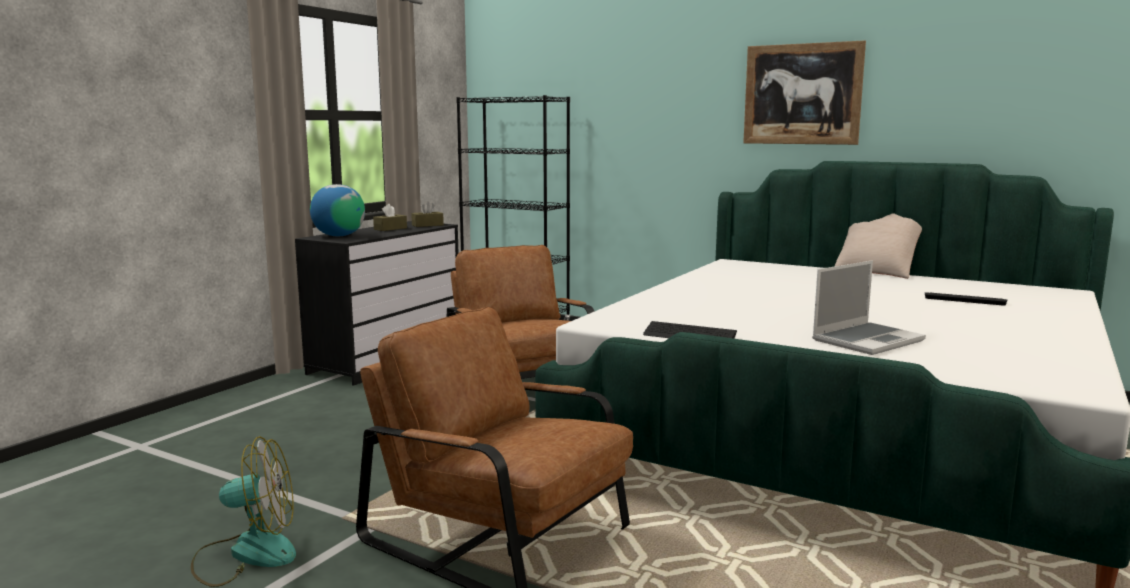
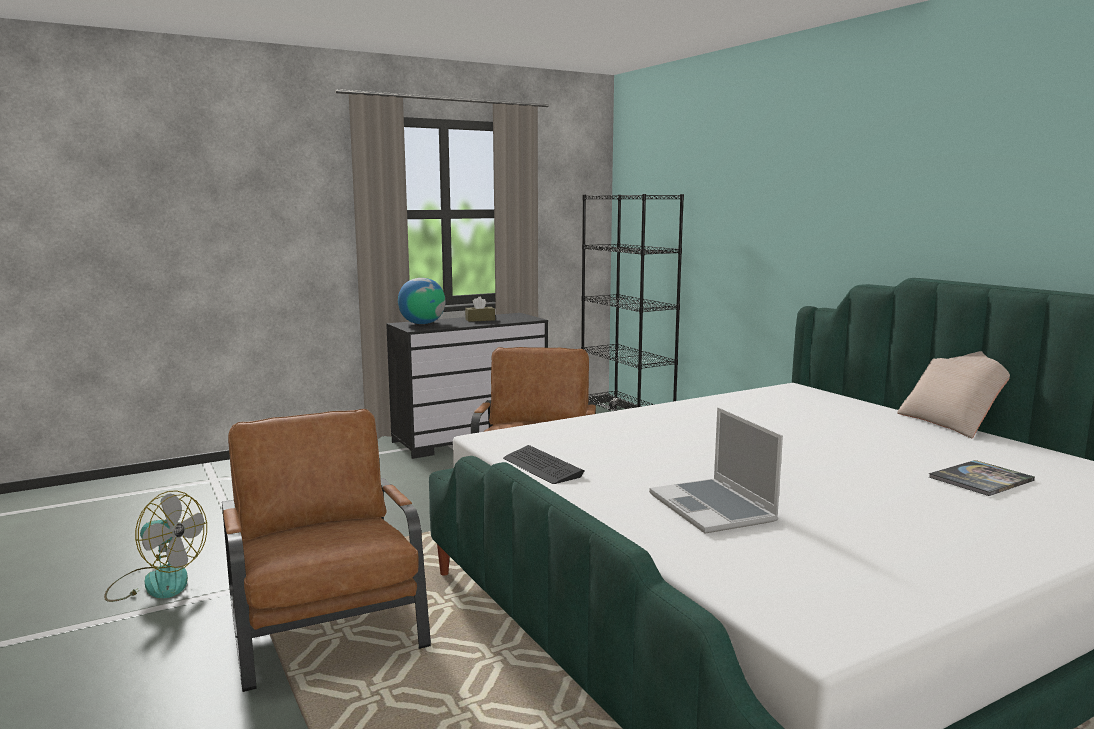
camera: 30 degrees right, 0 degrees up
(427, 225) = (520, 318): brown tissue box -> none
(802, 94) = (899, 194): picture -> none
(867, 340) = (714, 508): laptop -> laptop turned 75 degrees clockwise
(964, 299) = (981, 479): keyboard -> book

